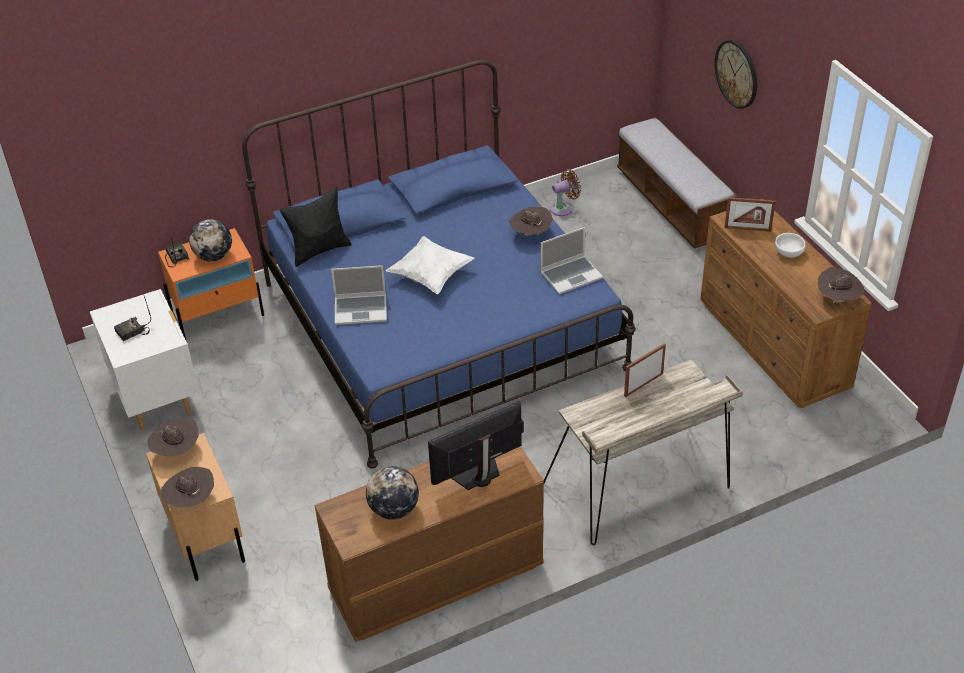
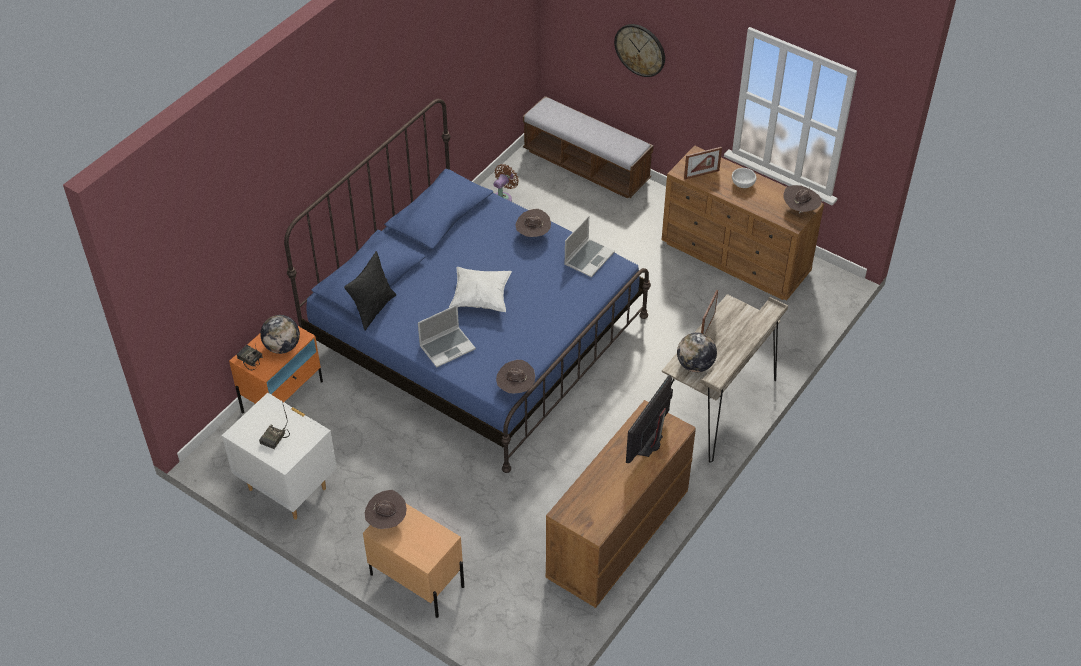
camera: 30 degrees left, 5 degrees up
(191, 500) = (430, 554): brown hat -> brown hat (515, 388)
(394, 509) = (607, 494): globe -> globe (695, 365)

